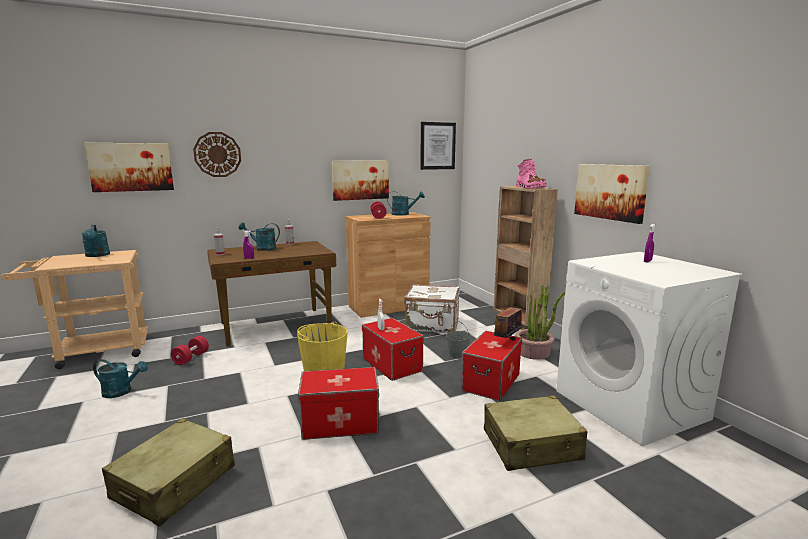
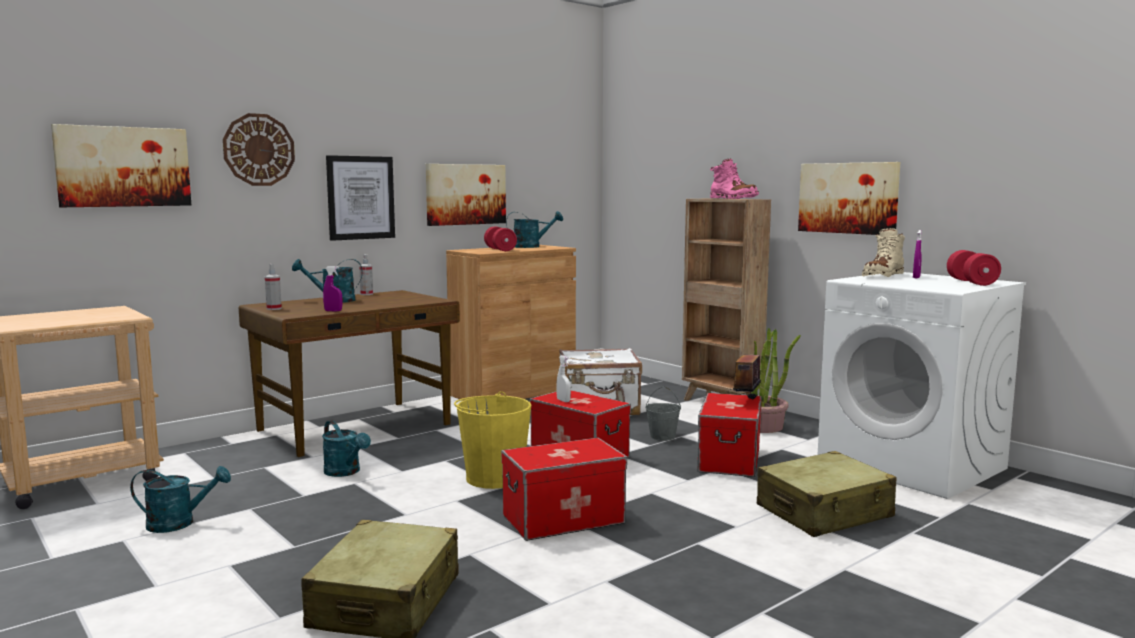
camera: 15 degrees left, 5 degrees down
(97, 255) = (73, 313): turquoise watering can -> turquoise watering can (345, 472)
(191, 358) = (253, 475): red dumbbell -> red dumbbell (971, 282)
(437, 146) = (569, 145): picture -> picture (360, 197)
(620, 258) = (882, 276): none -> beige boot

